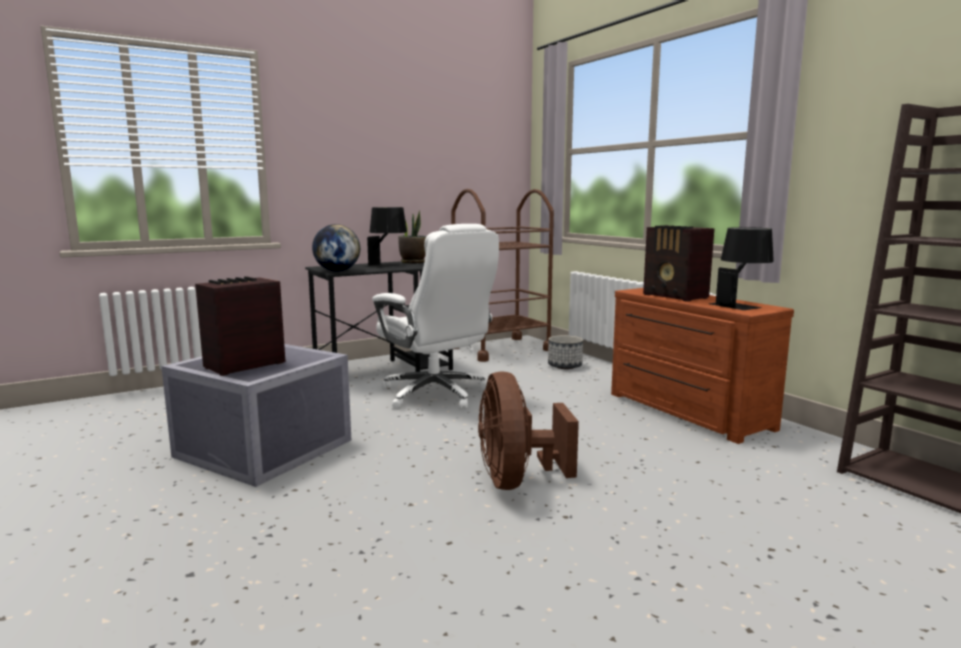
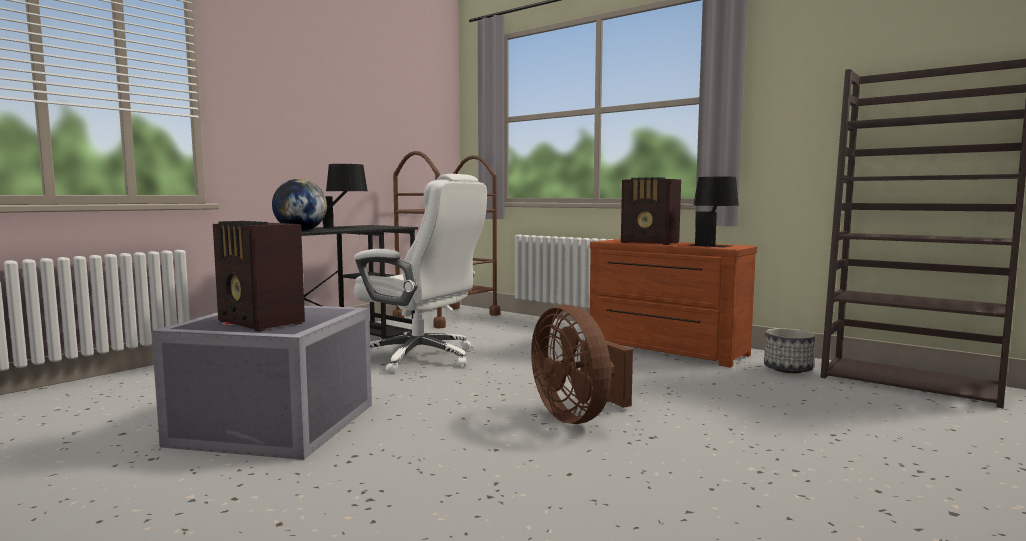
camera: 20 degrees left, 5 degrees down
(242, 365) = (260, 323): radio -> radio turned 75 degrees counterclockwise
(413, 262) = (366, 226): potted plant -> none
(564, 366) = (524, 325): planter -> planter (788, 369)

